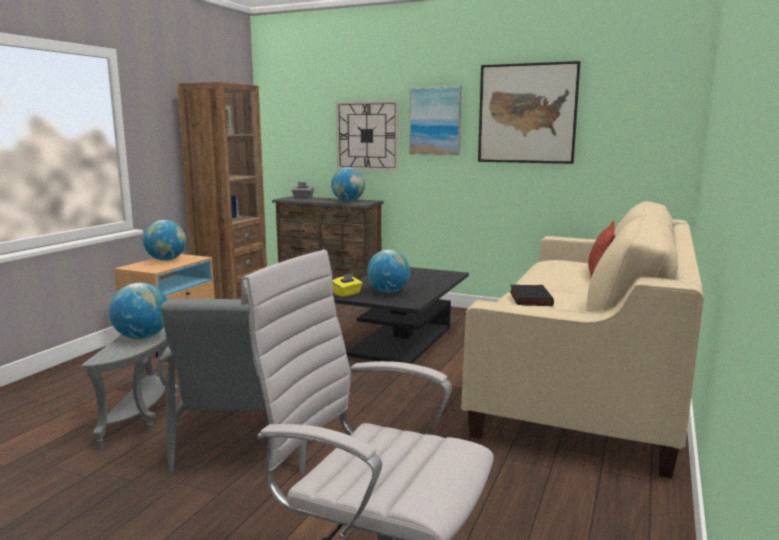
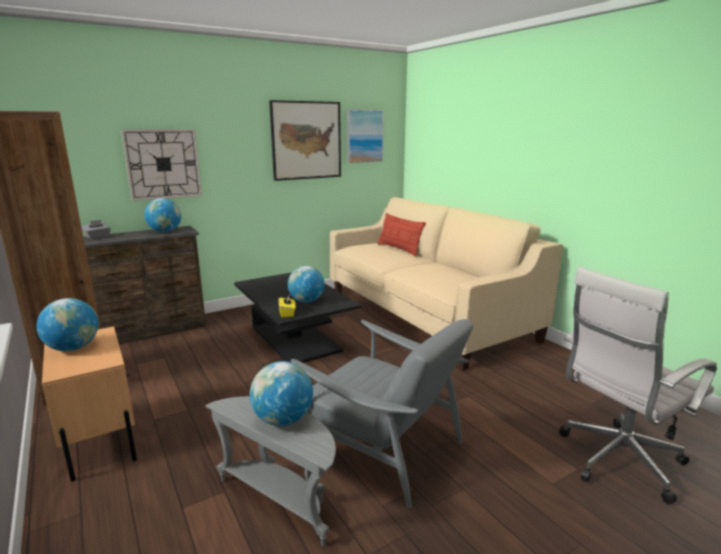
camera: 55 degrees left, 5 degrees up
(435, 121) = (233, 147): picture -> picture (364, 136)
(529, 298) = (427, 274): black book -> none

